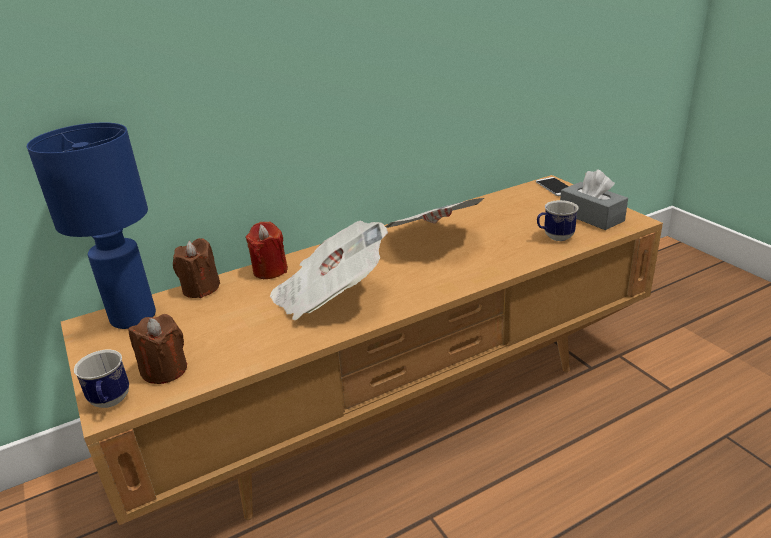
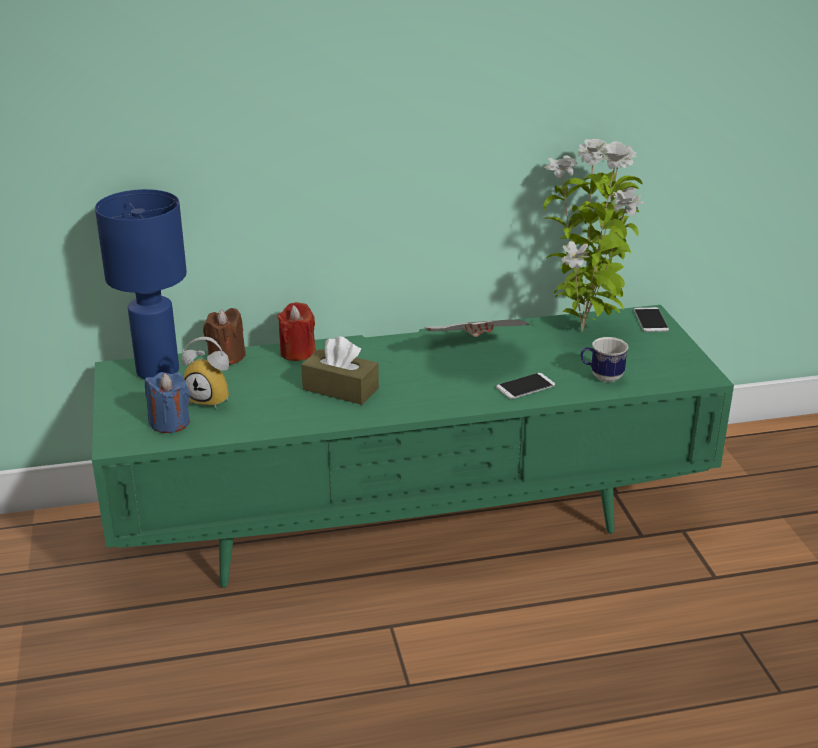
camera: 15 degrees right, 0 degrees up
(110, 403) = (118, 439): mug -> none
(165, 370) = (170, 423): brown candle -> blue candle
(202, 334) = (212, 399): none -> alarm clock
(329, 296) = (340, 389): newspaper -> brown tissue box
(393, 399) = (408, 517): beige tv stand -> green tv stand
(497, 259) = (525, 387): none -> phone
(510, 204) = (584, 330): none -> potted plant
(591, 216) = (661, 362): grey tissue box -> none

